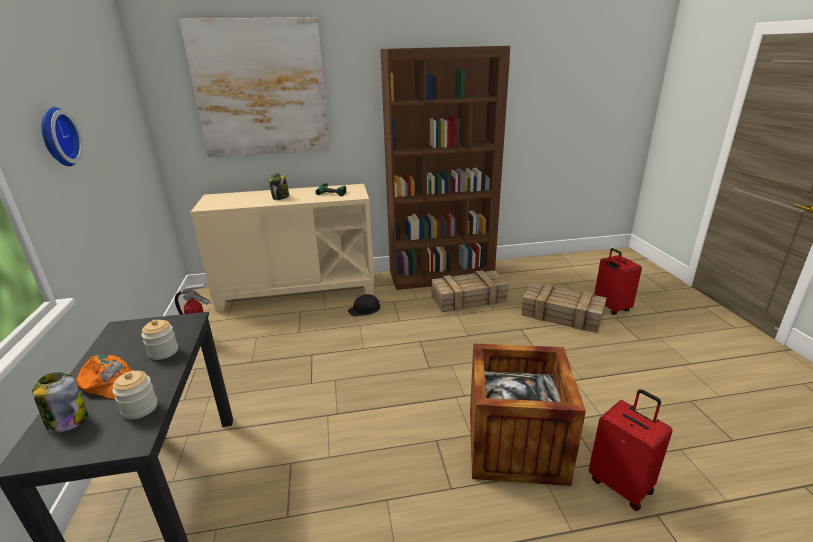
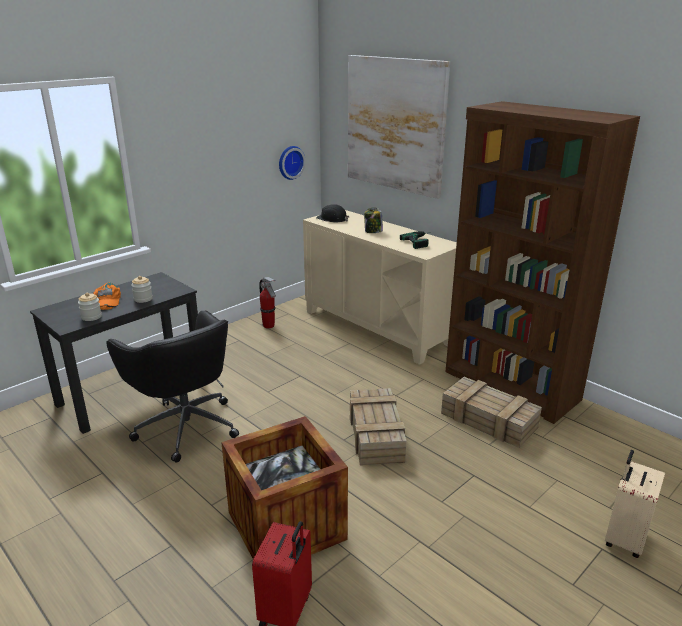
camera: 55 degrees right, 0 degrees up
(56, 137) = (188, 145): wall clock -> wall clock (290, 162)
(67, 421) = (72, 306): jar -> none
(298, 464) = (185, 425): none -> black office chair
(365, 309) = (390, 371): black hard hat -> black hard hat (332, 219)
(563, 315) = (545, 500): crate -> crate (376, 435)
(610, 307) = (623, 539): red suitcase -> beige suitcase

